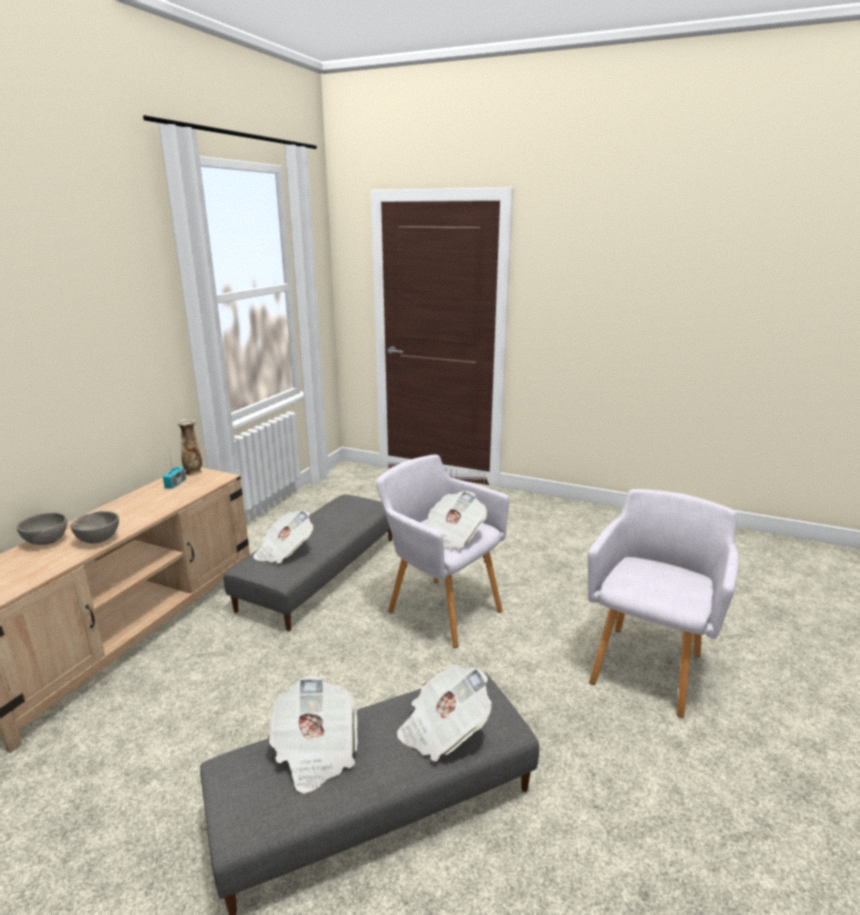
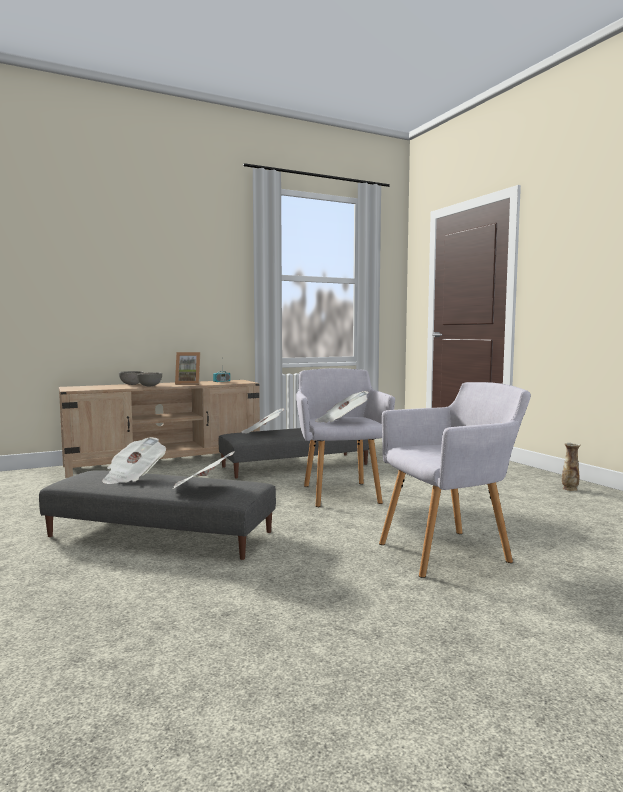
camera: 40 degrees right, 15 degrees down
(143, 509) = (188, 384): none -> picture frame
(193, 472) = (239, 380): vase -> vase (569, 489)

